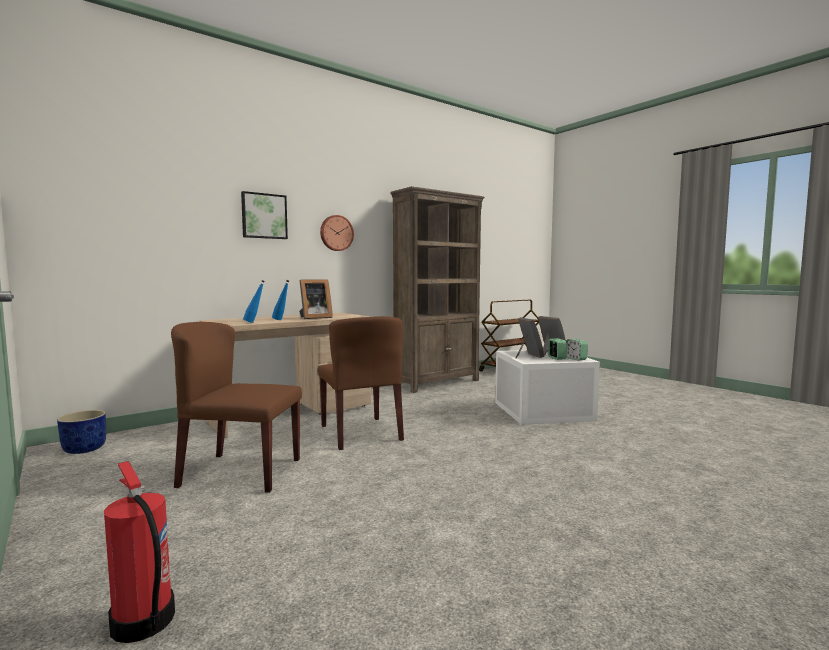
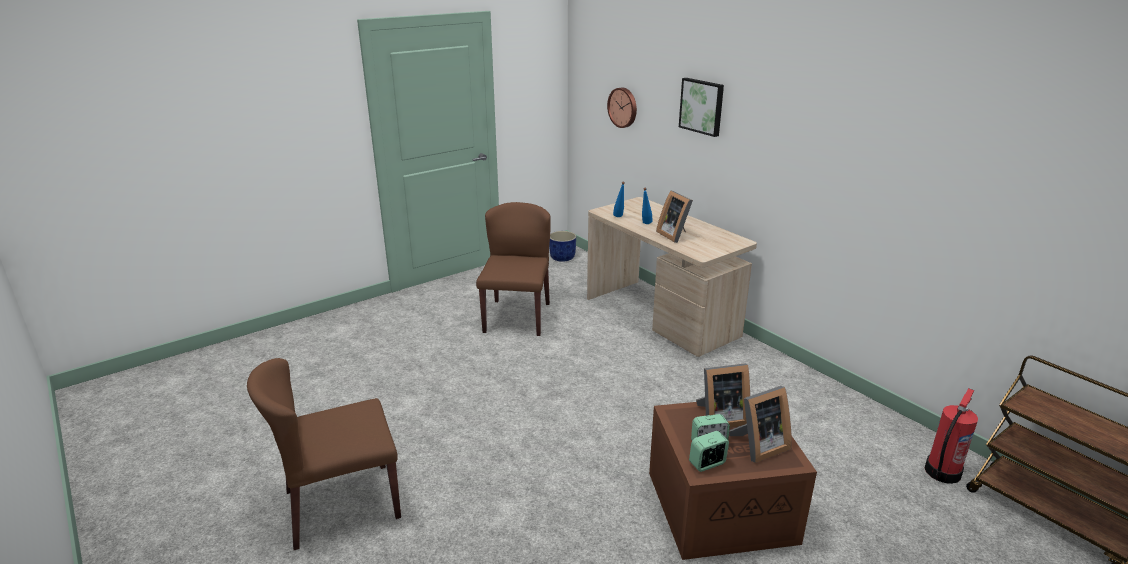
camera: 90 degrees right, 20 degrees up
(143, 622) = (367, 324): fire extinguisher -> fire extinguisher (941, 472)
(336, 233) = (775, 139): wall clock -> wall clock (623, 107)
(361, 433) = (605, 359): brown chair -> brown chair (341, 504)
(437, 383) = (853, 412): brown bookcase -> none
(541, 411) = (722, 505): white storage box -> brown storage box

